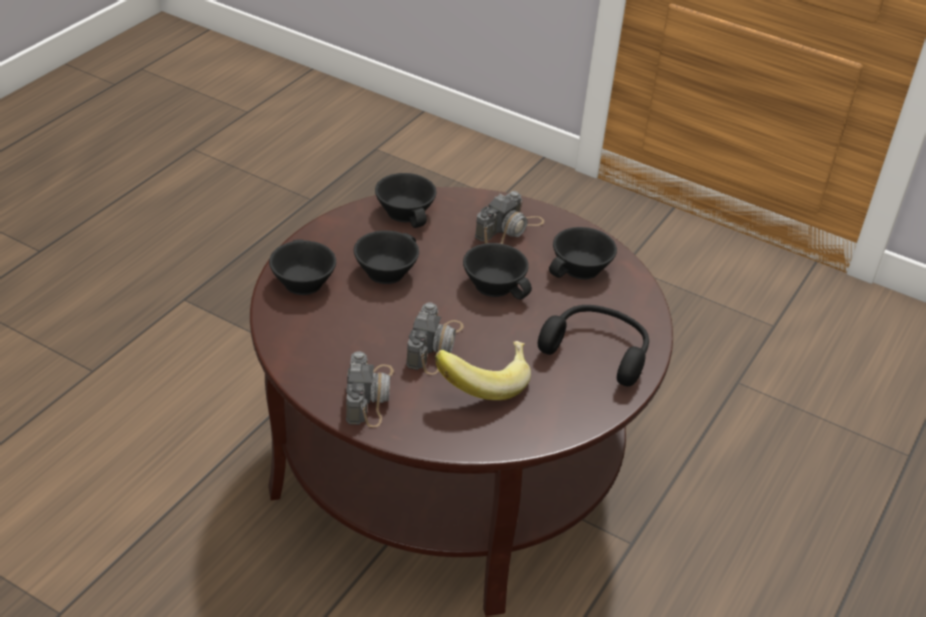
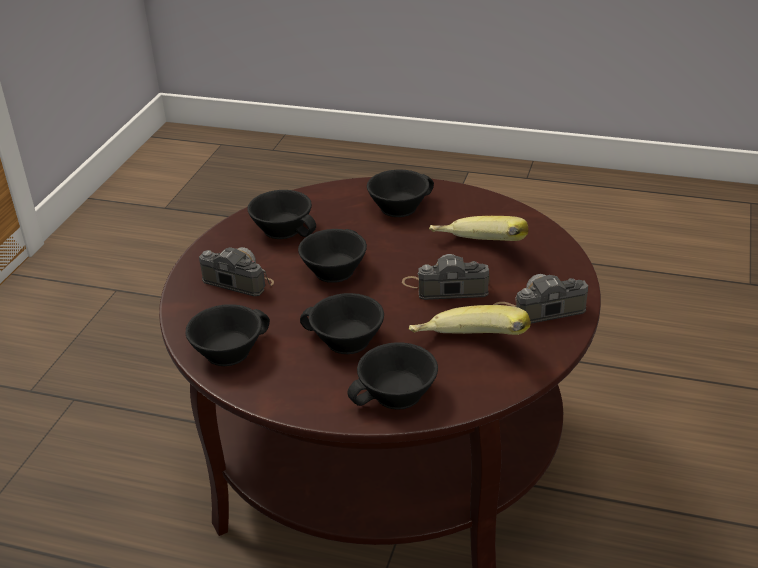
camera: 100 degrees left, 5 degrees down
(334, 333) = (468, 350): none -> banana
(598, 351) = (399, 206): black headphones -> black cup

